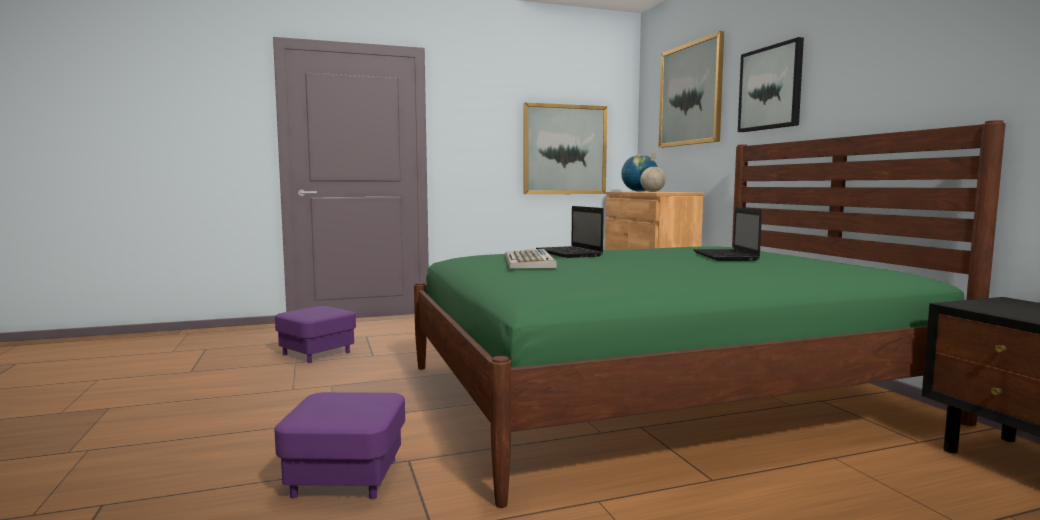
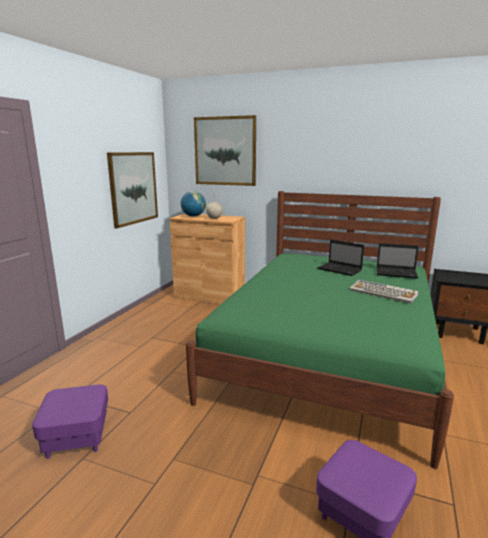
camera: 50 degrees left, 10 degrees up
(530, 261) = (300, 308): keyboard -> keyboard (383, 292)
(570, 253) = (281, 289): laptop -> laptop (397, 273)
(771, 88) = (298, 159): picture -> none

